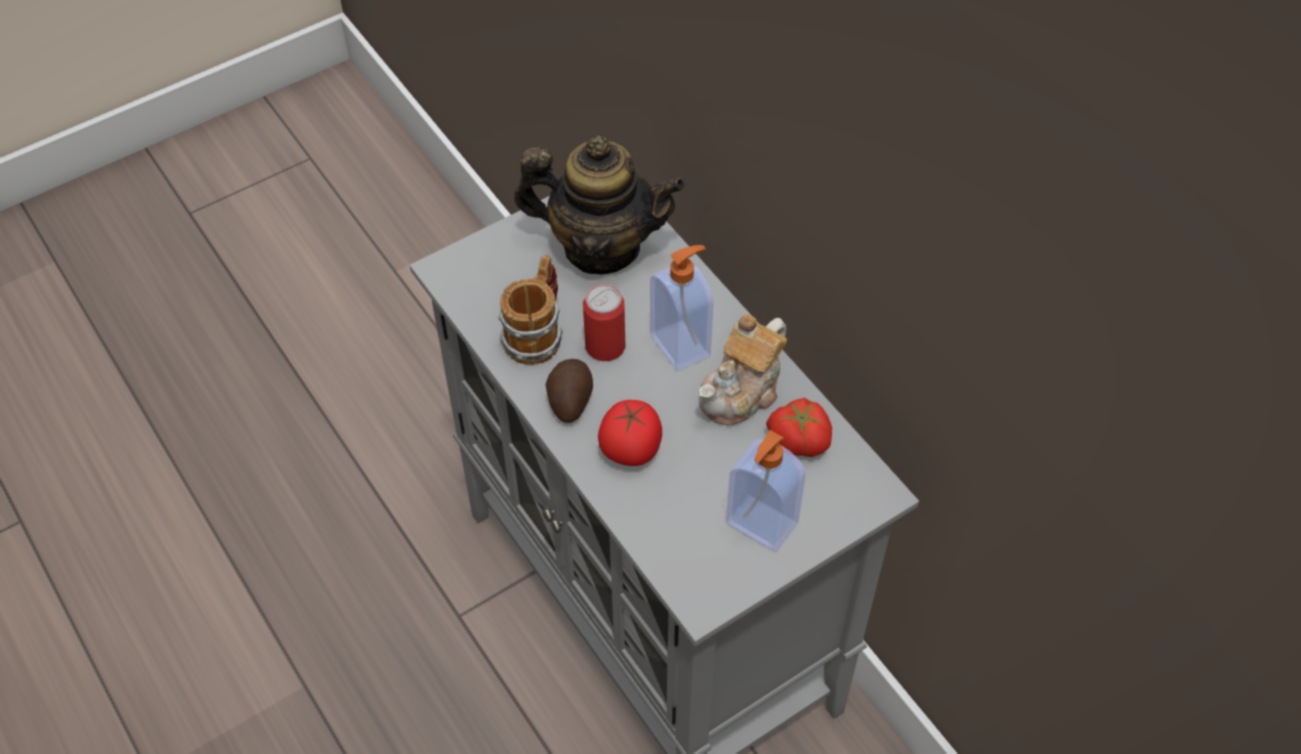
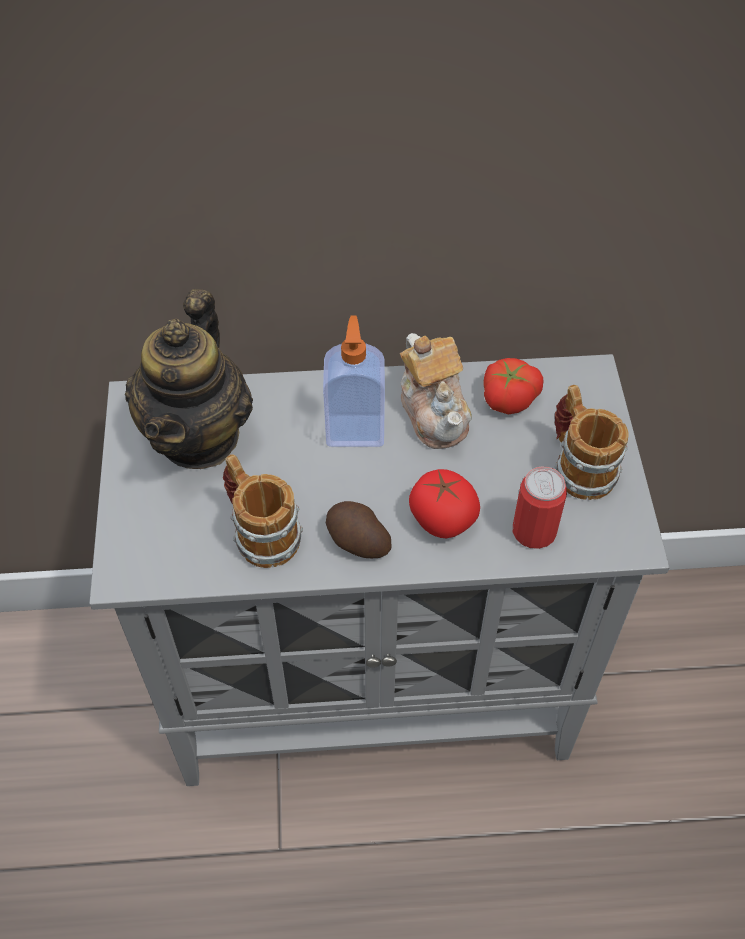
camera: 60 degrees left, 0 degrees up
(601, 246) = (199, 436): teapot -> teapot turned 150 degrees clockwise
(605, 346) = (315, 486): can -> can (534, 531)
(760, 525) = (578, 465): soap dispenser -> mug

